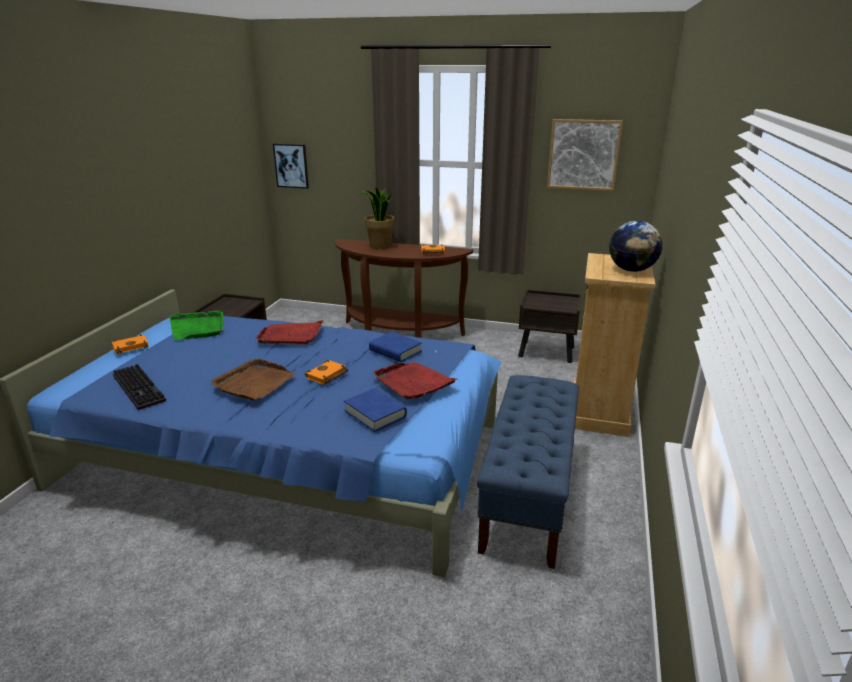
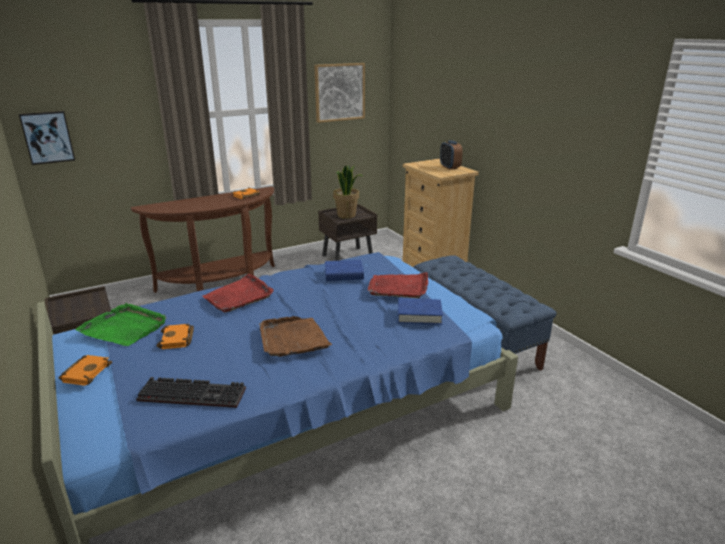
camera: 45 degrees left, 0 degrees up
(327, 376) = (336, 309): orange book -> orange book (177, 339)
(380, 246) = (190, 202): potted plant -> potted plant (346, 215)
(631, 270) = (449, 167): globe -> alarm clock

